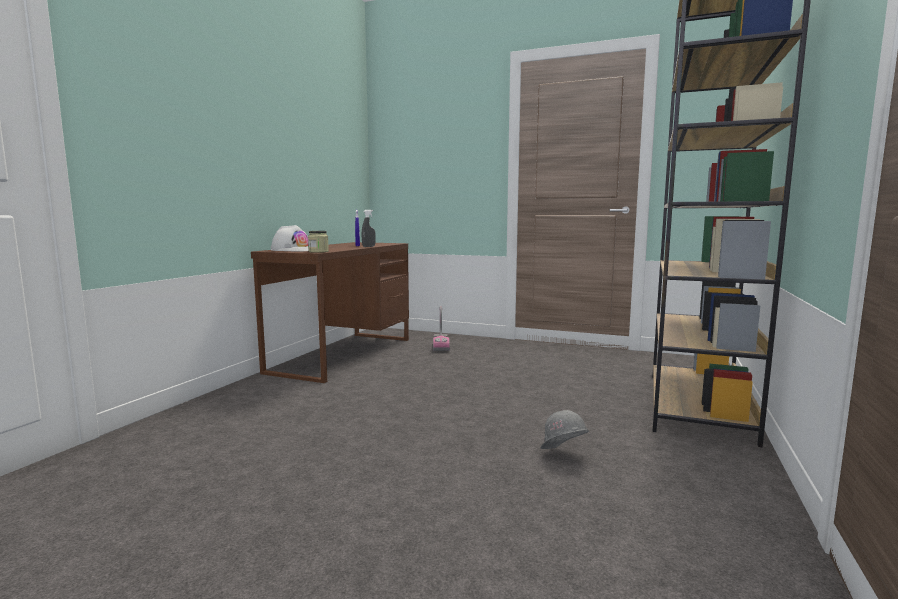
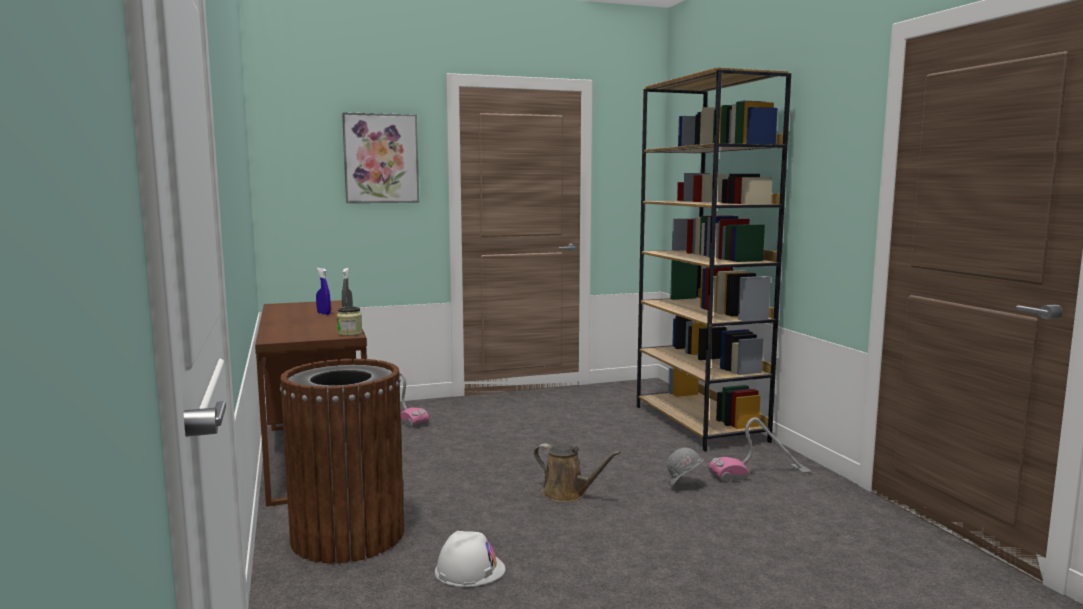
camera: 40 degrees left, 0 degrees up
(255, 404) = (348, 535): none -> brown trash can
(293, 250) = (298, 334): white hard hat -> white hard hat (469, 570)
(443, 425) = (567, 494): none -> brown watering can
(455, 132) = (381, 158): none -> picture
(680, 473) = (760, 474): none -> vacuum cleaner

